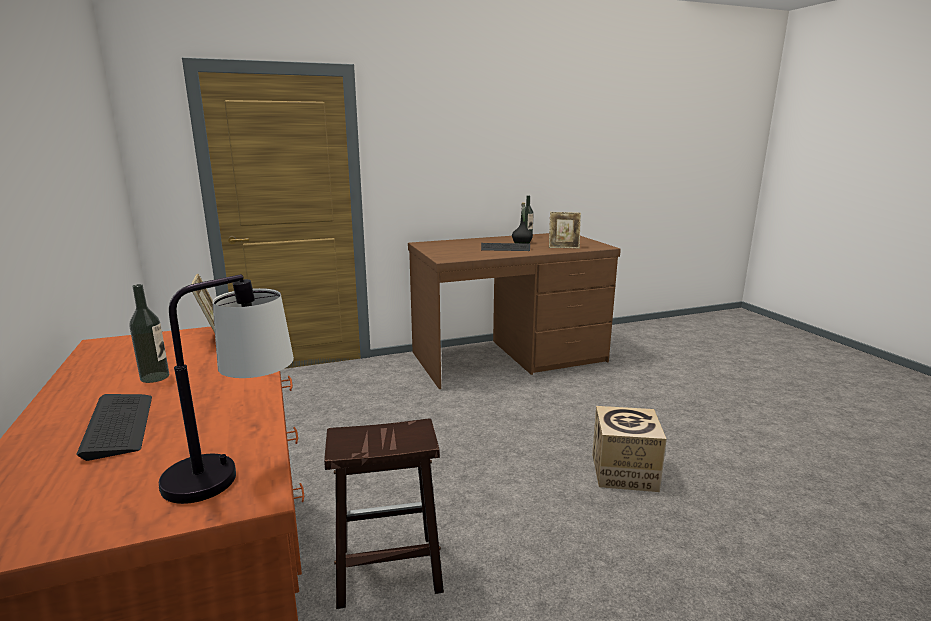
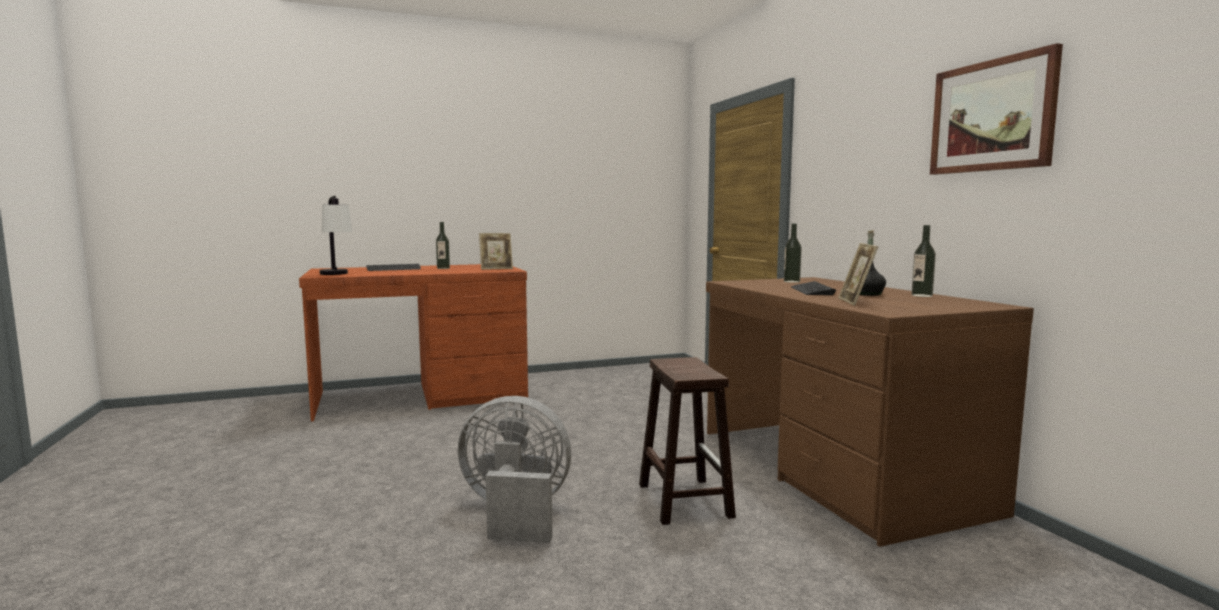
camera: 90 degrees right, 10 degrees down
(386, 570) = (432, 426): brown stool -> brown stool (683, 499)
(445, 248) = (791, 281): none -> bottle
(542, 132) = (992, 116): none -> picture
(624, 472) = (515, 513): cardboard box -> grey fan

